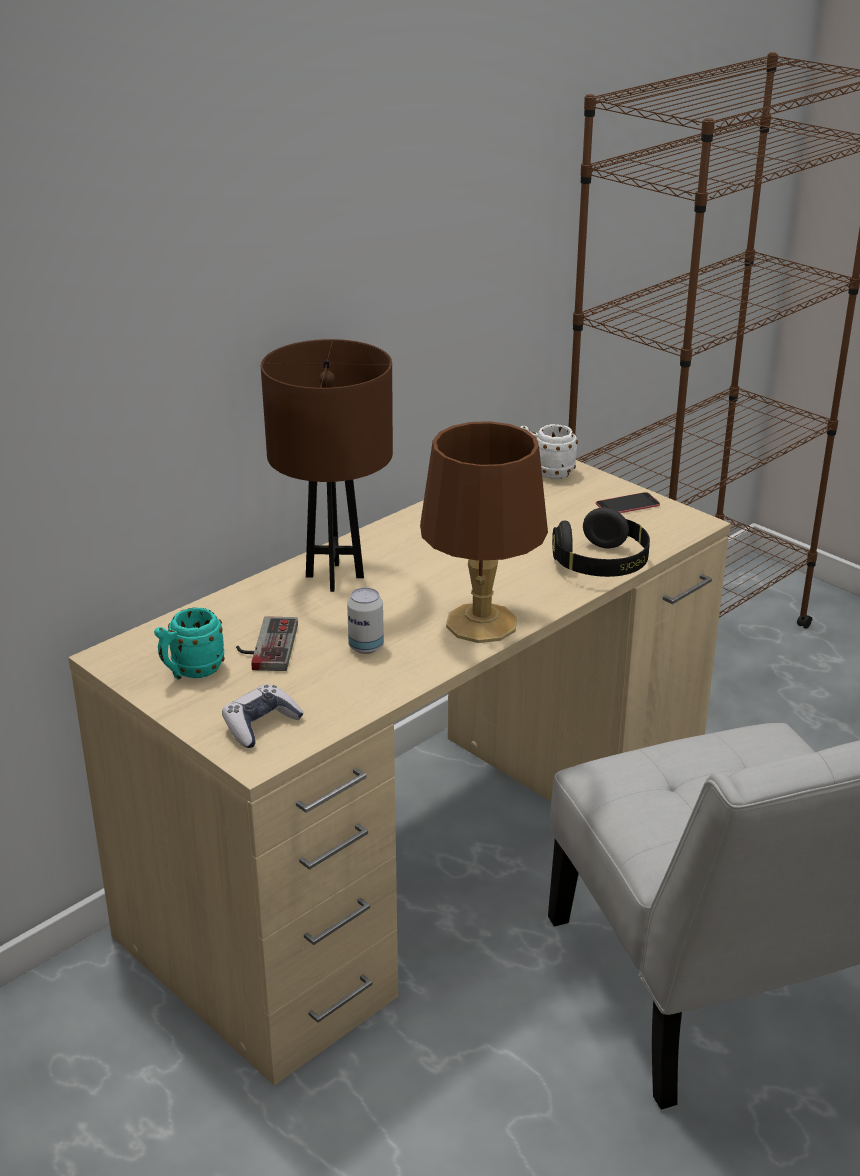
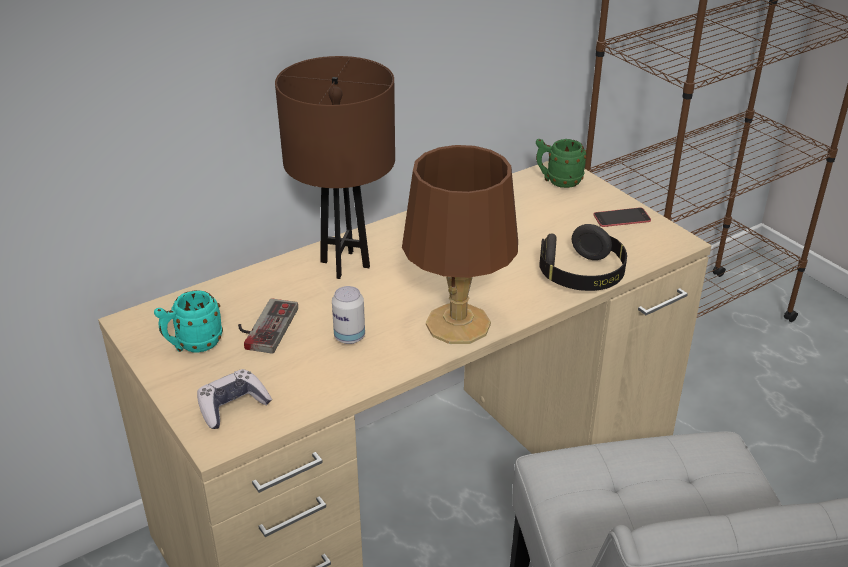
camera: 10 degrees right, 5 degrees up
(546, 473) = (558, 181): white mug -> green mug

